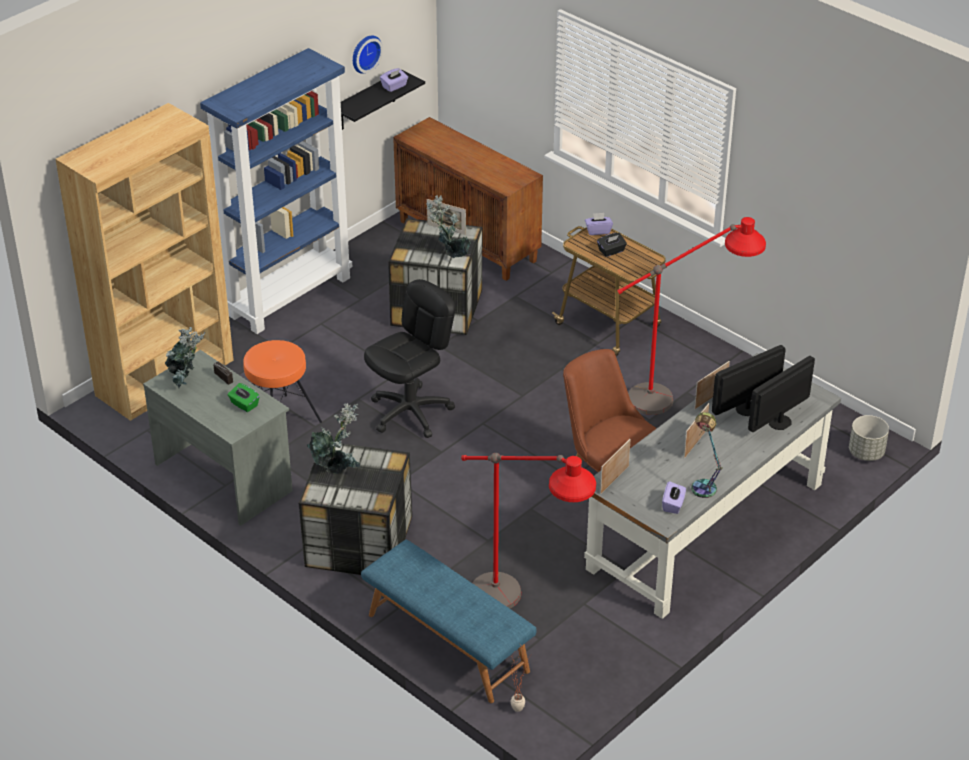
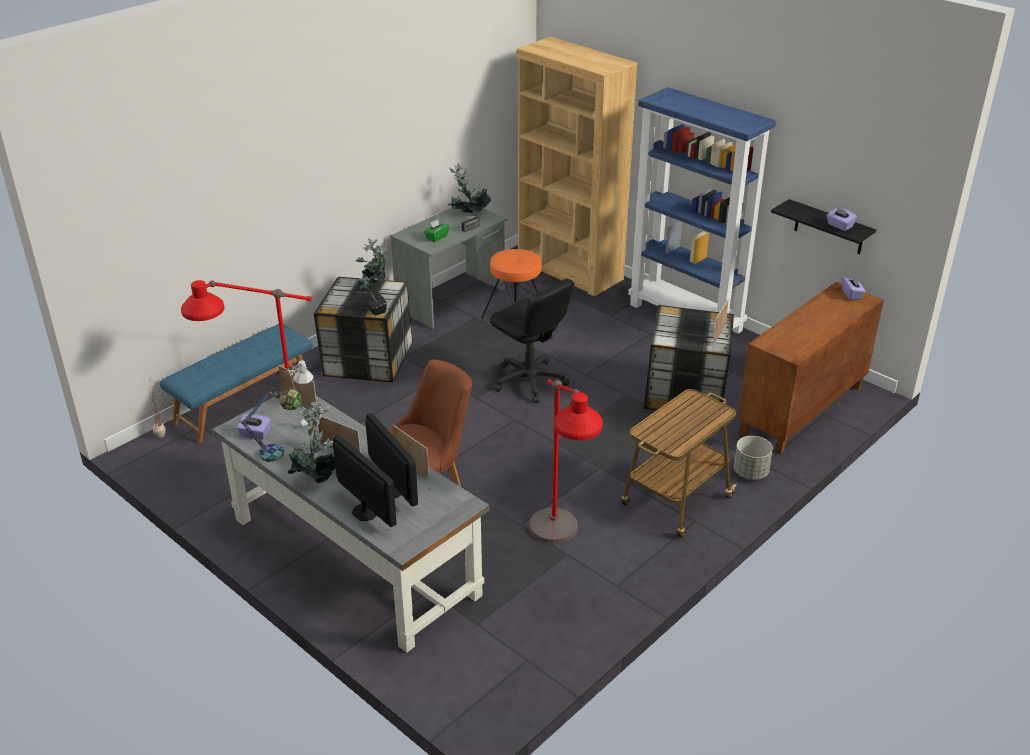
camera: 90 degrees right, 5 degrees down
(364, 53) = (837, 176): wall clock -> none
(450, 255) = (674, 336): potted plant -> potted plant (319, 476)
(598, 231) = (718, 411): purple tissue box -> purple tissue box (852, 295)
(611, 251) = (683, 420): black tissue box -> black tissue box (375, 310)
(652, 474) = (301, 423): none -> grey table lamp
(866, 452) = (460, 701): grey planter -> grey planter (751, 472)

